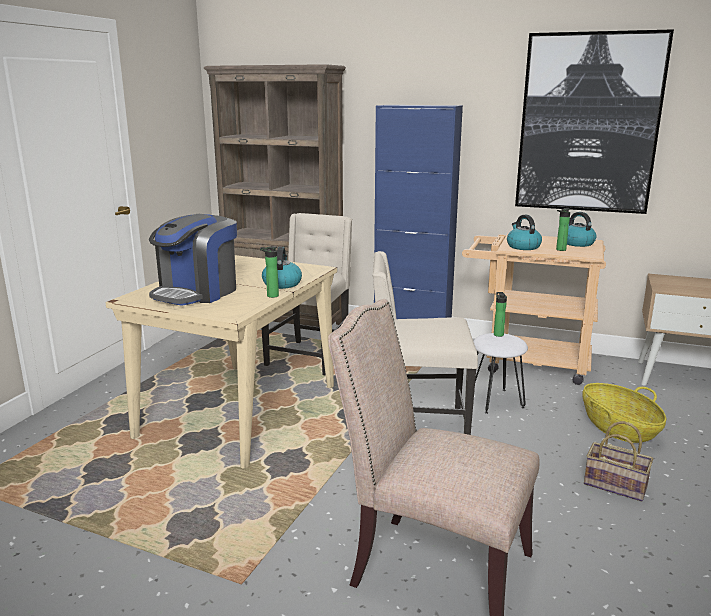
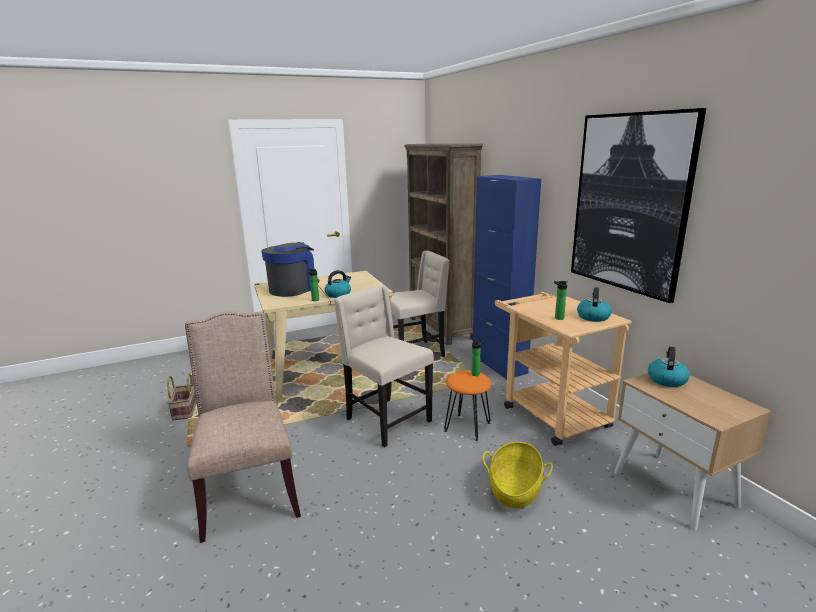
camera: 45 degrees right, 0 degrees up
(197, 293) = (293, 289): coffee machine -> coffee machine turned 135 degrees clockwise
(495, 401) = (467, 427): white stool -> orange stool
(522, 246) = (536, 308): kettle -> kettle (666, 379)
(617, 485) = (427, 519): basket -> basket (185, 411)

